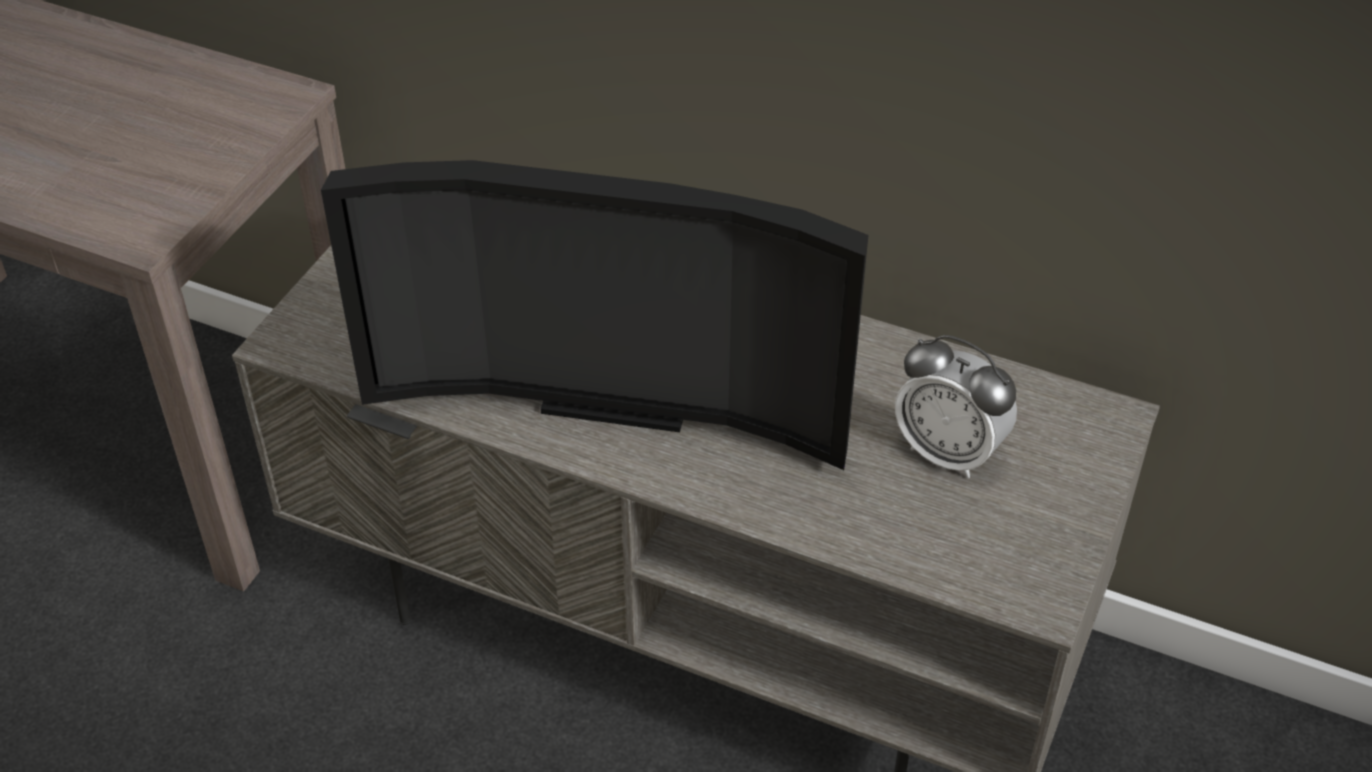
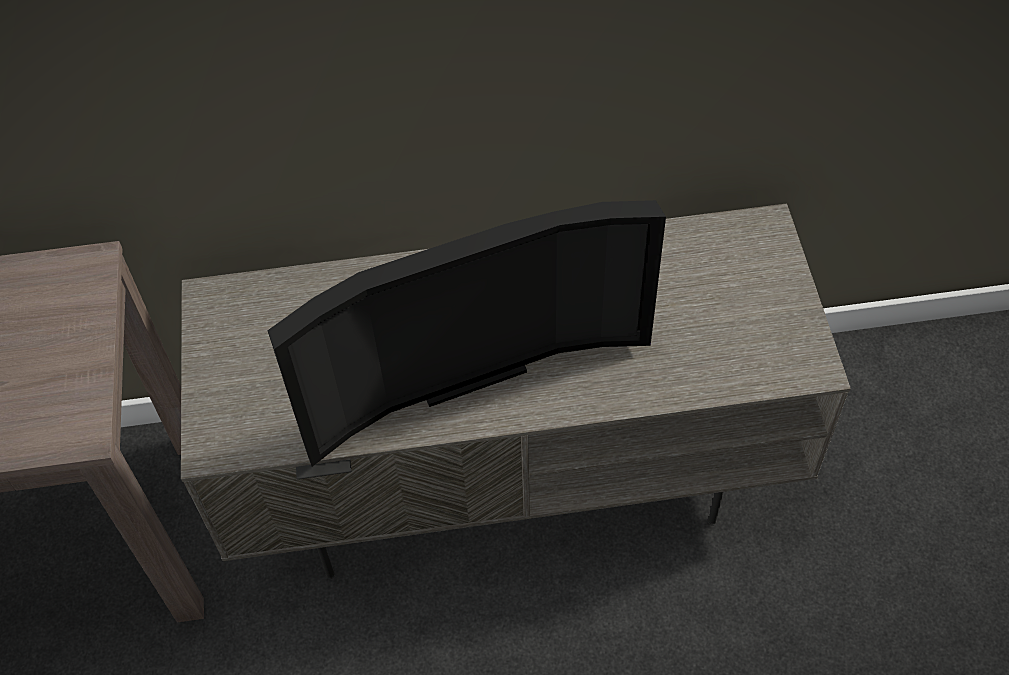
camera: 30 degrees left, 10 degrees up
(948, 452) = (694, 298): alarm clock -> none

